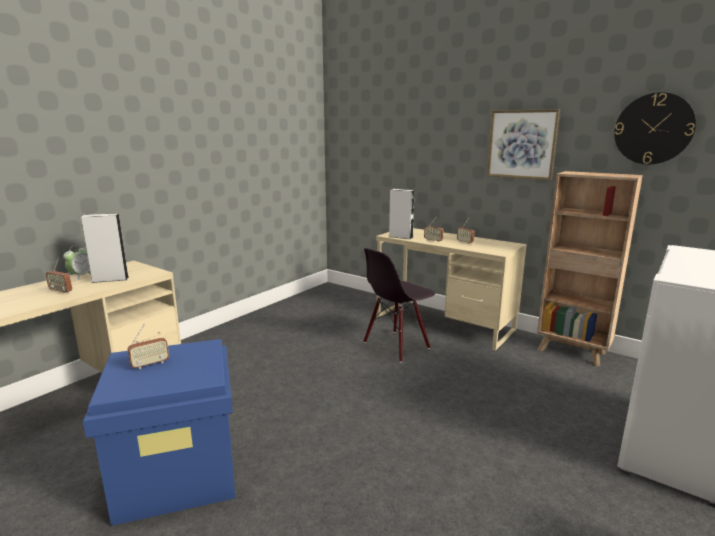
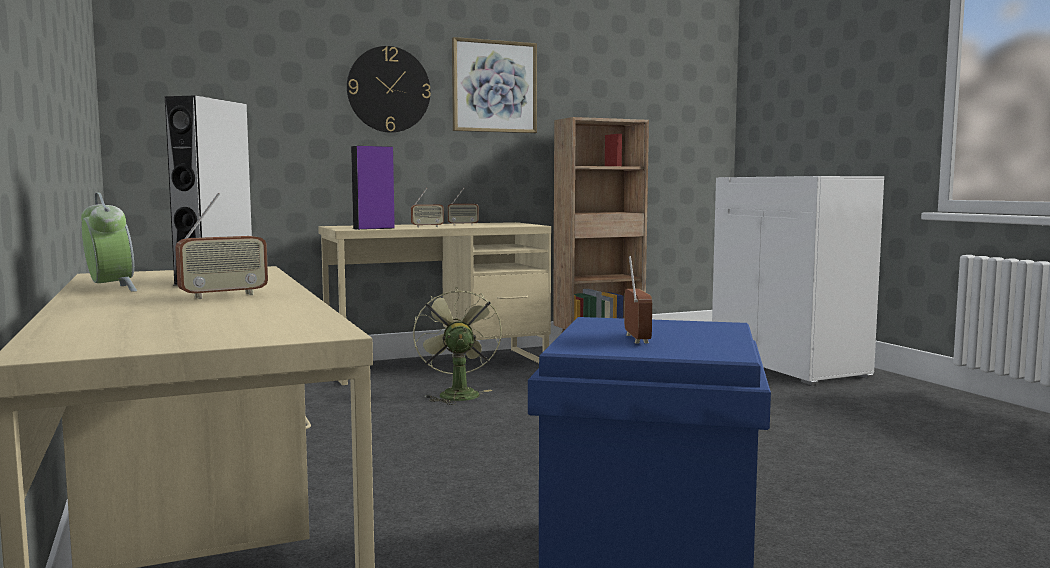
camera: 60 degrees left, 10 degrees down
(396, 345) = (456, 394): black chair -> green fan
(400, 237) = (374, 228): grey speaker -> purple speaker
(653, 129) = (625, 73): wall clock -> wall clock (388, 89)

